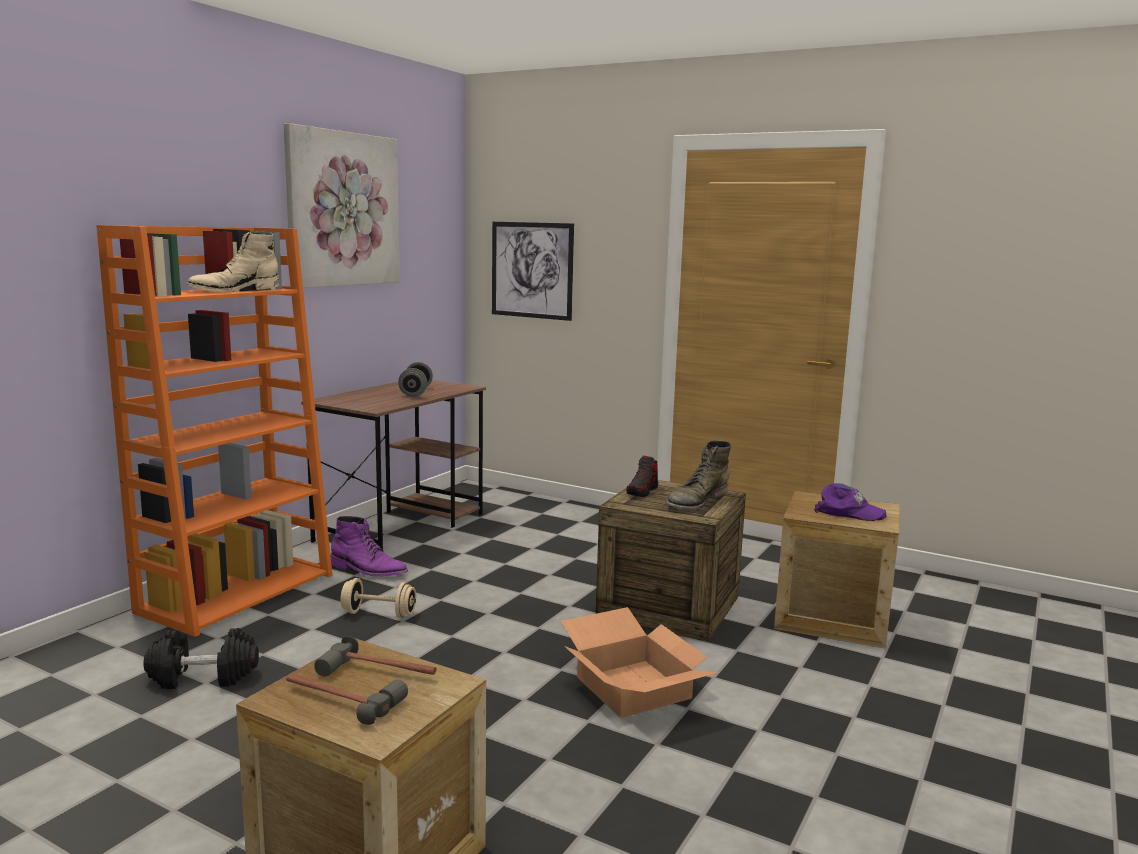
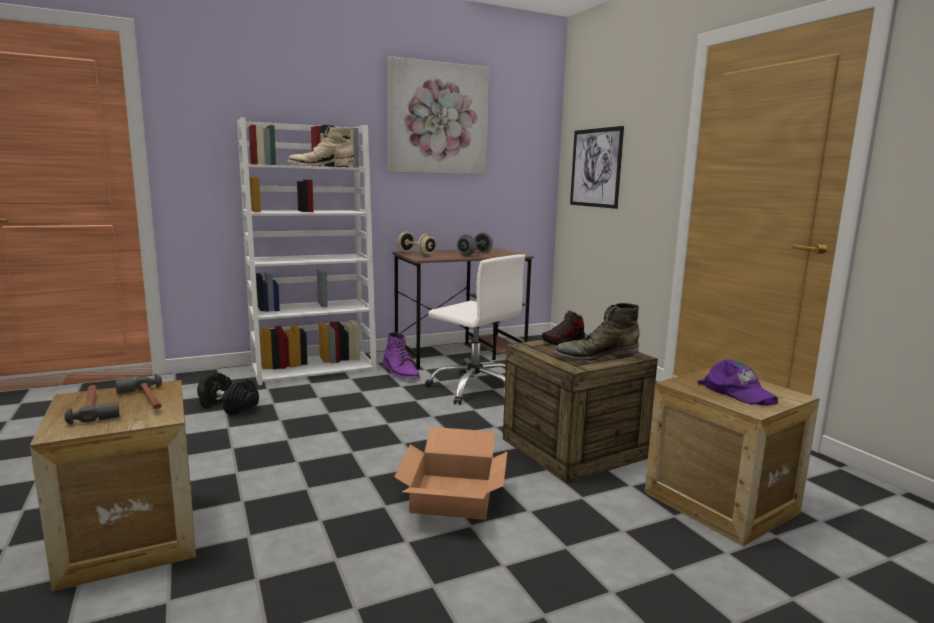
camera: 35 degrees right, 0 degrees up
(238, 592) = (314, 368): orange bookcase -> white bookcase
(379, 614) = (366, 399): beige dumbbell -> beige dumbbell (416, 253)
(484, 567) = (475, 388): none -> white office chair

